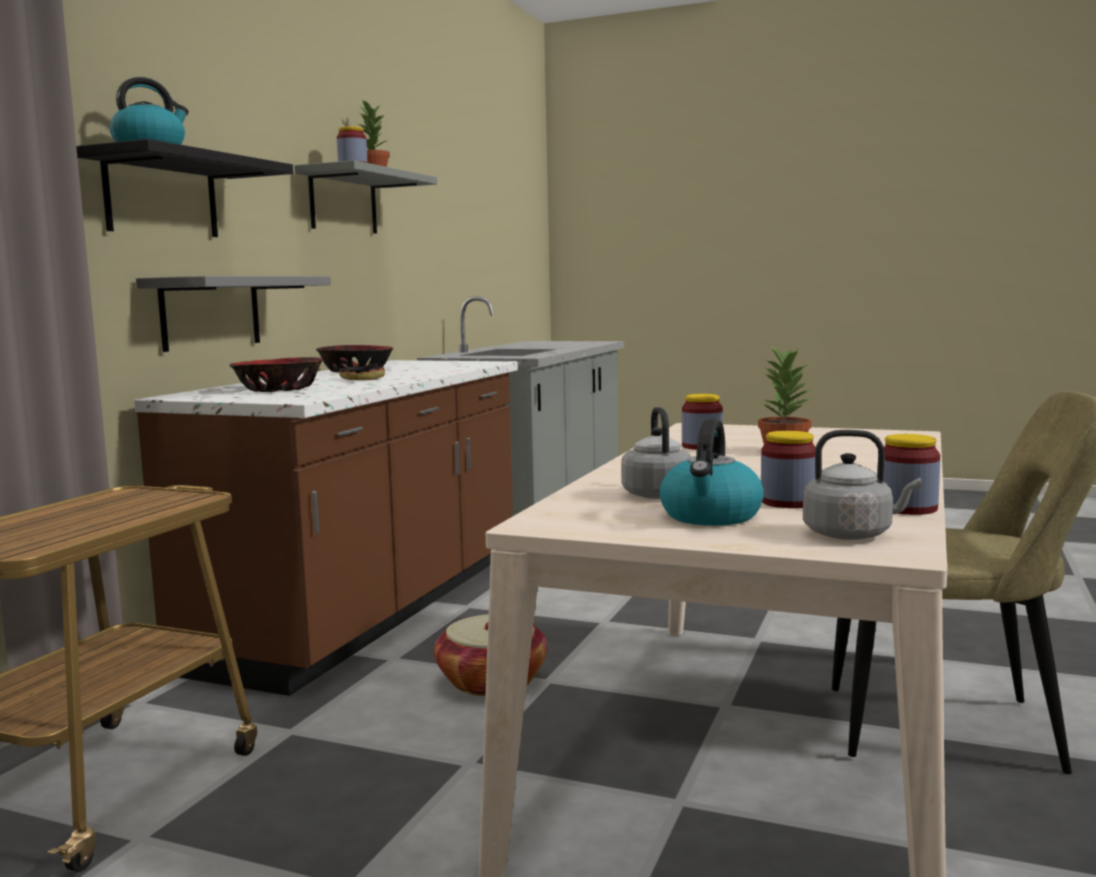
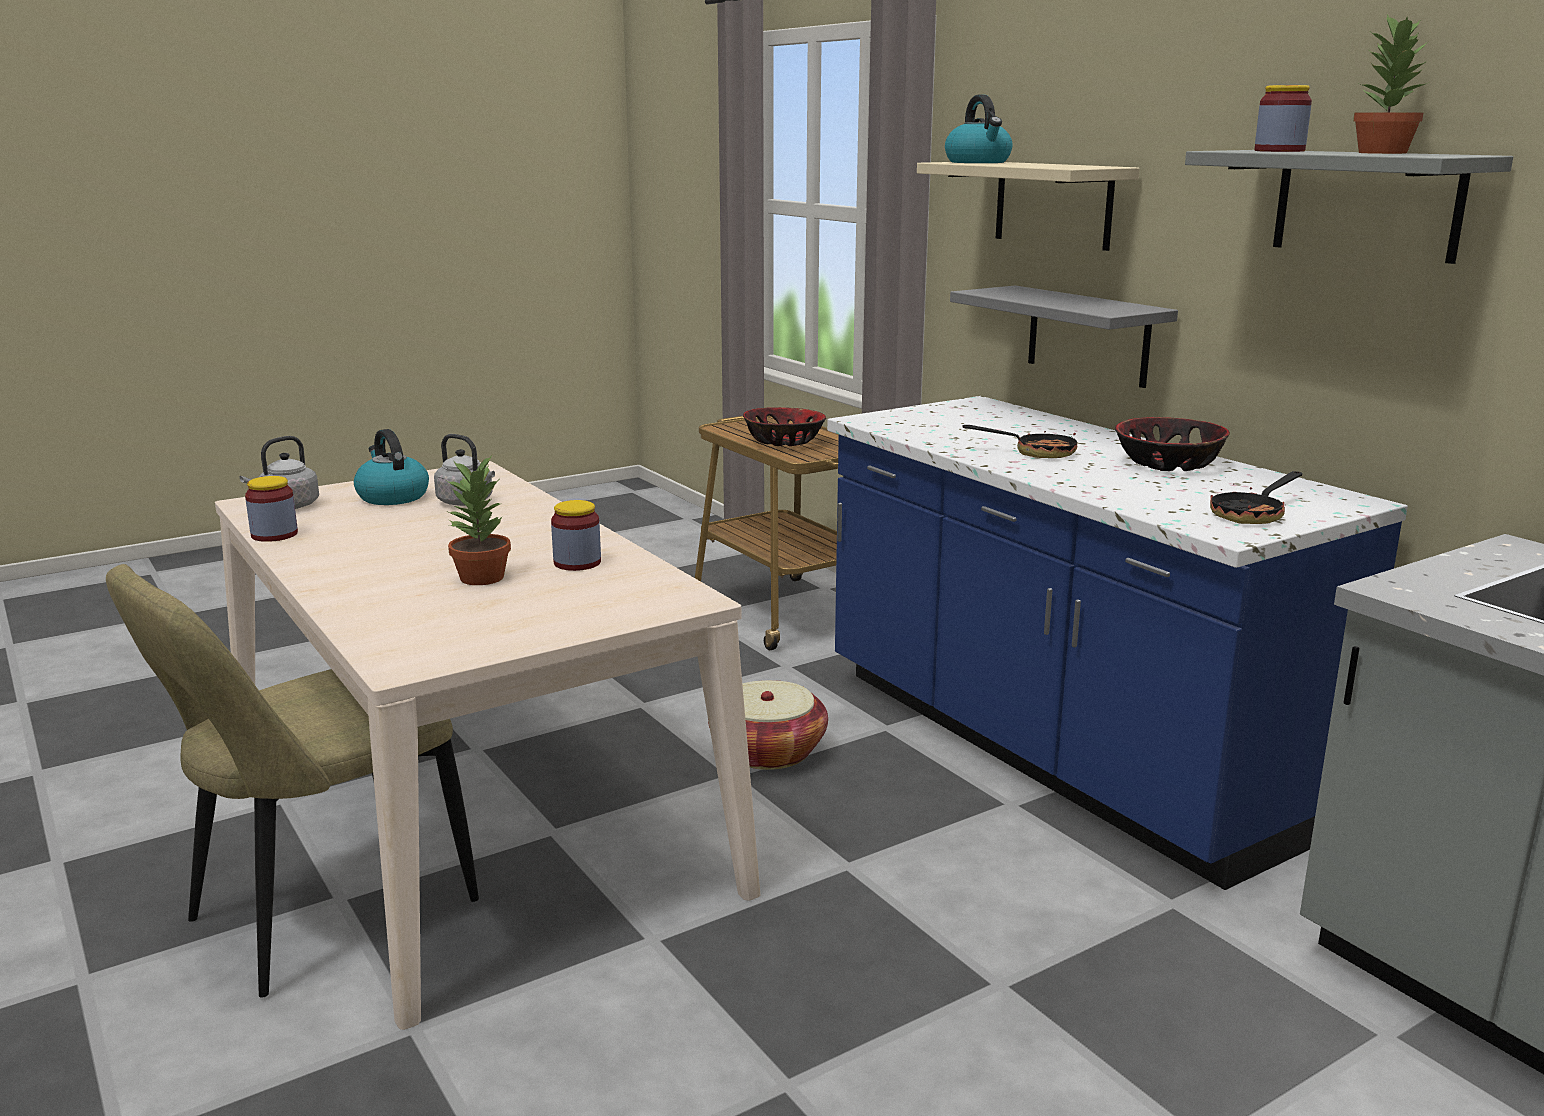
camera: 125 degrees right, 10 degrees up
(162, 196) = (1053, 204): black shelf -> beige shelf
(278, 389) = (975, 423): bowl -> bowl (784, 441)
(369, 610) = (1057, 749): brown counter -> blue counter
(451, 363) = (1252, 515): none -> frying pan
(788, 502) = (364, 519): jar -> none

